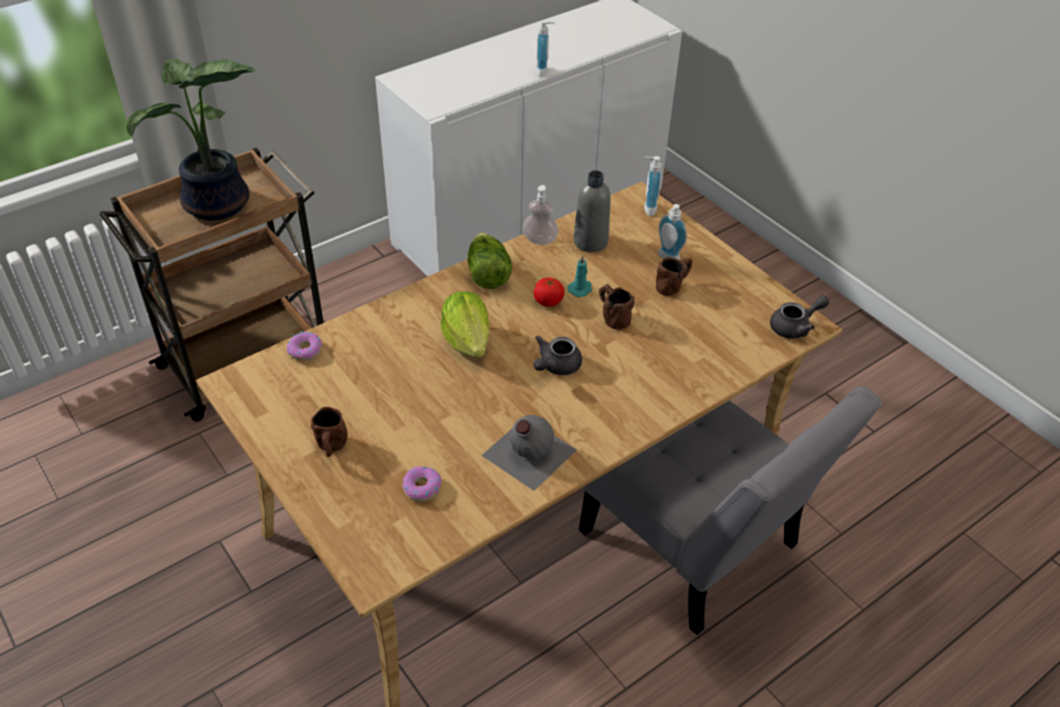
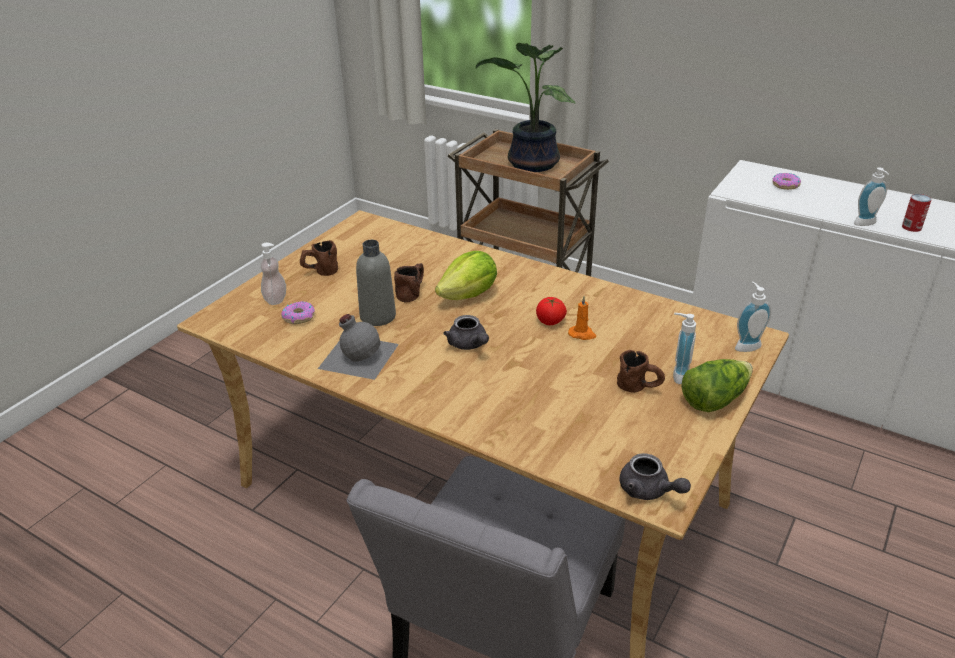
camera: 70 degrees right, 10 degrees down
(305, 350) = (410, 236): donut -> donut (785, 185)
(487, 274) = (559, 283): lettuce -> lettuce (714, 399)
(540, 239) = (630, 297): soap dispenser -> soap dispenser (275, 299)
(555, 366) = (469, 345): grey teapot -> grey teapot turned 135 degrees counterclockwise
(564, 55) = (911, 227): none -> can
(580, 289) = (582, 334): turquoise candle -> orange candle
(590, 241) = (656, 324): grey bottle -> grey bottle (378, 316)
(612, 316) = (559, 360): brown mug -> brown mug (412, 292)

